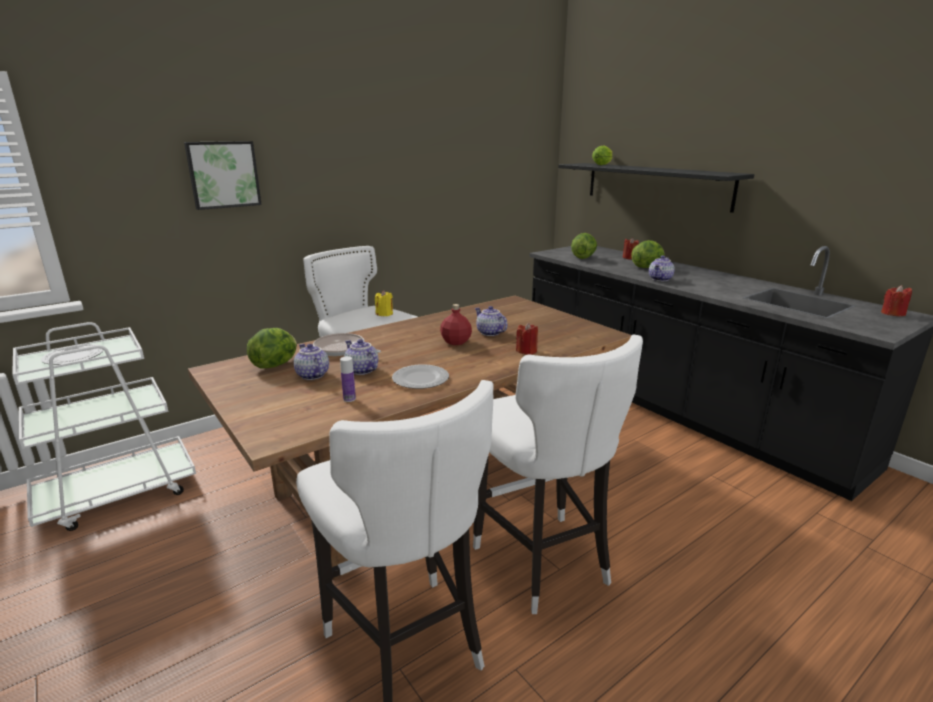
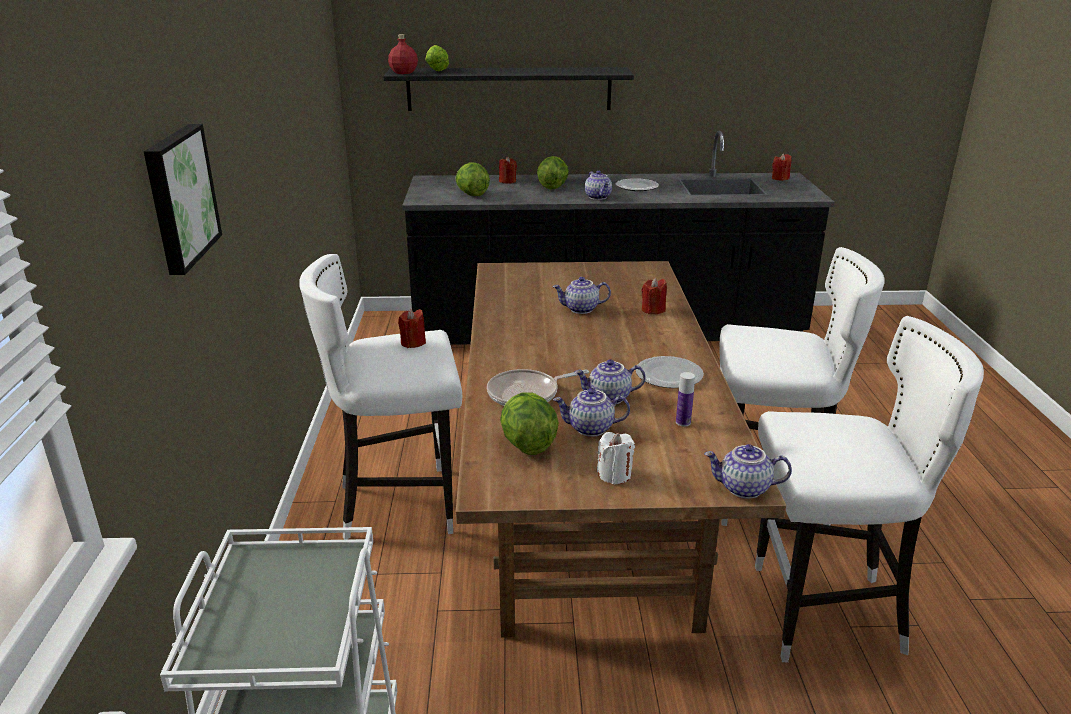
camera: 55 degrees left, 5 degrees up
(74, 356) = (272, 612): plate -> plate (636, 187)
(255, 395) = (614, 474): none -> white candle
(264, 439) = (743, 489): none -> teapot
(384, 314) = (413, 343): yellow candle -> red candle
(456, 342) = (586, 331): red bottle -> red bottle (404, 72)

